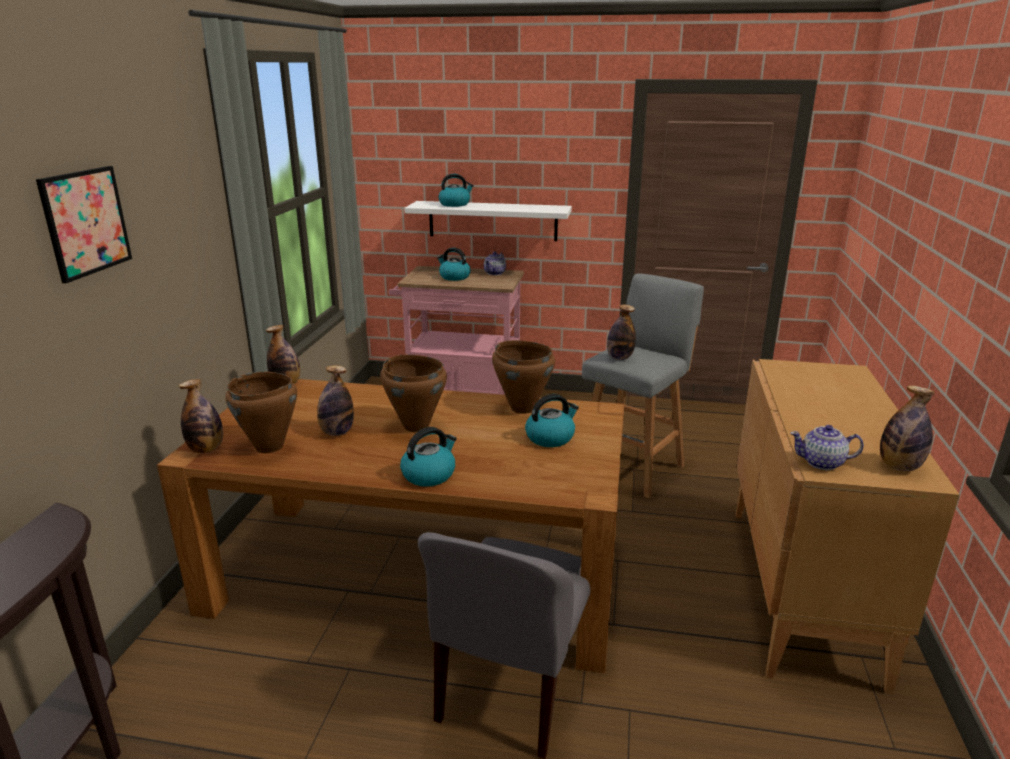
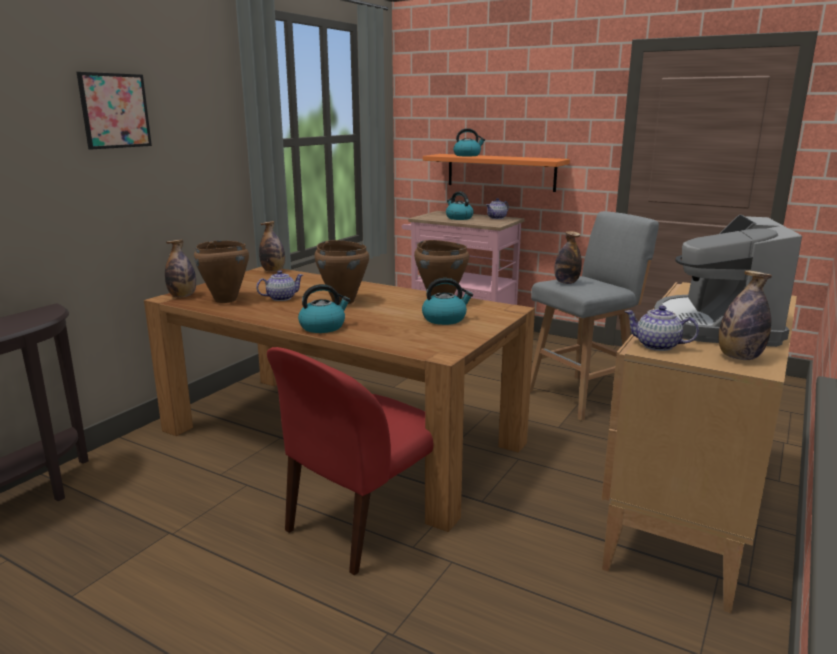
camera: 20 degrees right, 5 degrees down
(337, 432) = (281, 298): bottle -> teapot
(492, 221) = (500, 172): white shelf -> orange shelf
(512, 687) = (362, 524): grey chair -> red chair
(842, 423) = (715, 326): none -> coffee machine

